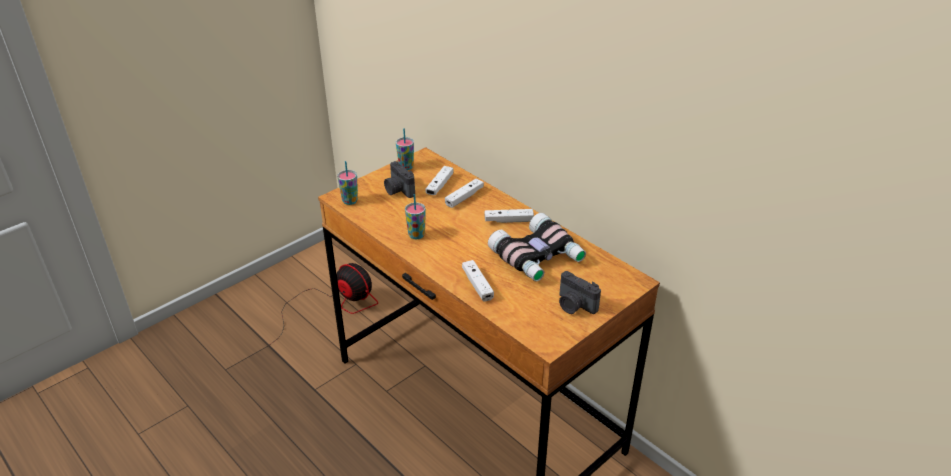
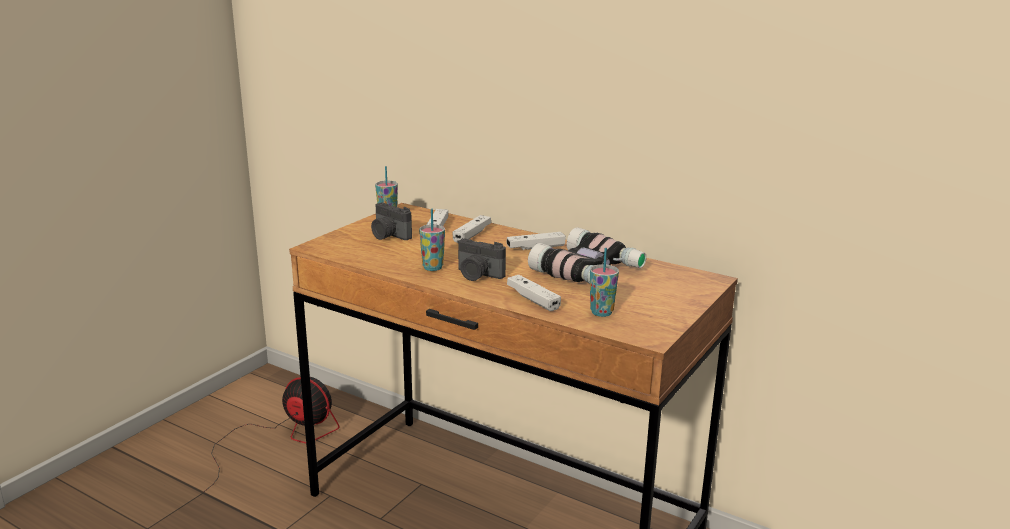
camera: 15 degrees left, 15 degrees down
(350, 201) = (333, 248): cup -> cup (601, 312)
(574, 305) = (658, 304): camera -> camera (478, 275)

